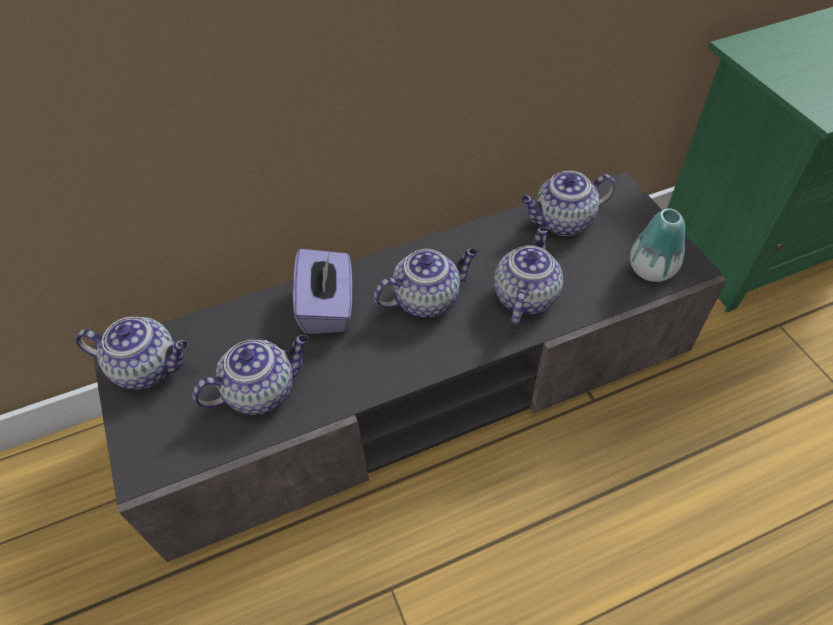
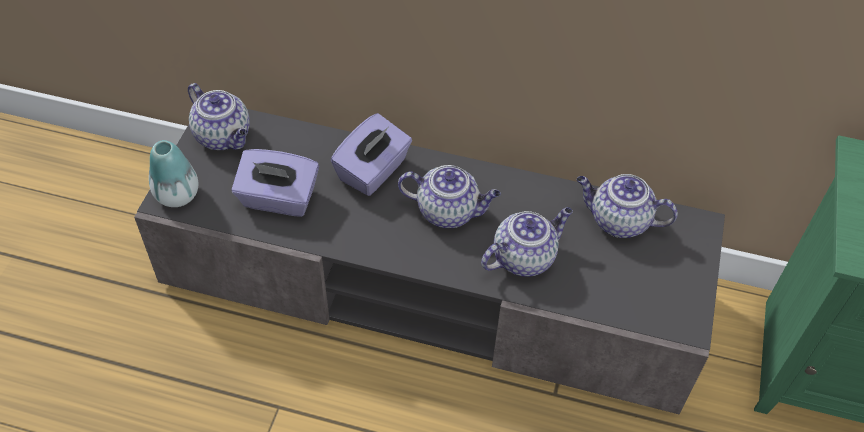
camera: 35 degrees right, 0 degrees up
(262, 390) = (278, 199): teapot -> purple tissue box
(651, 269) = (650, 306): vase -> vase (177, 195)

